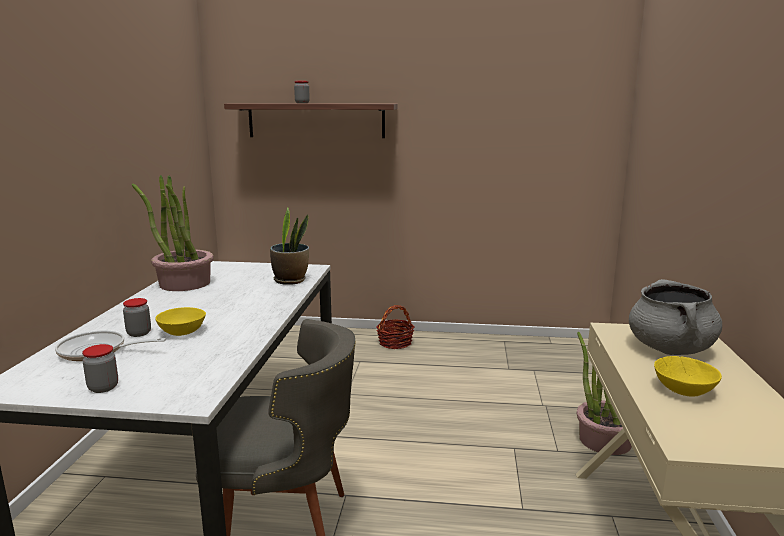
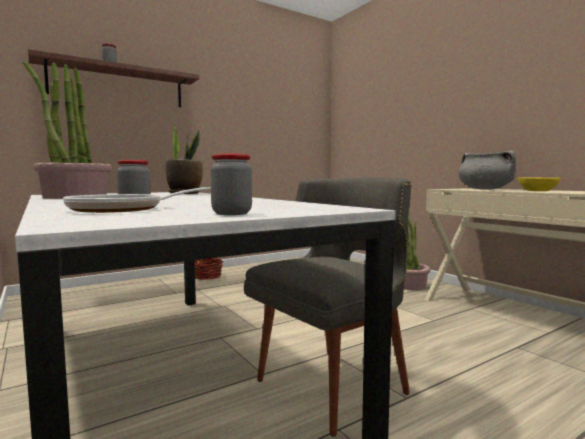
camera: 40 degrees left, 10 degrees down
(181, 332) = (183, 202): yellow bowl -> none

